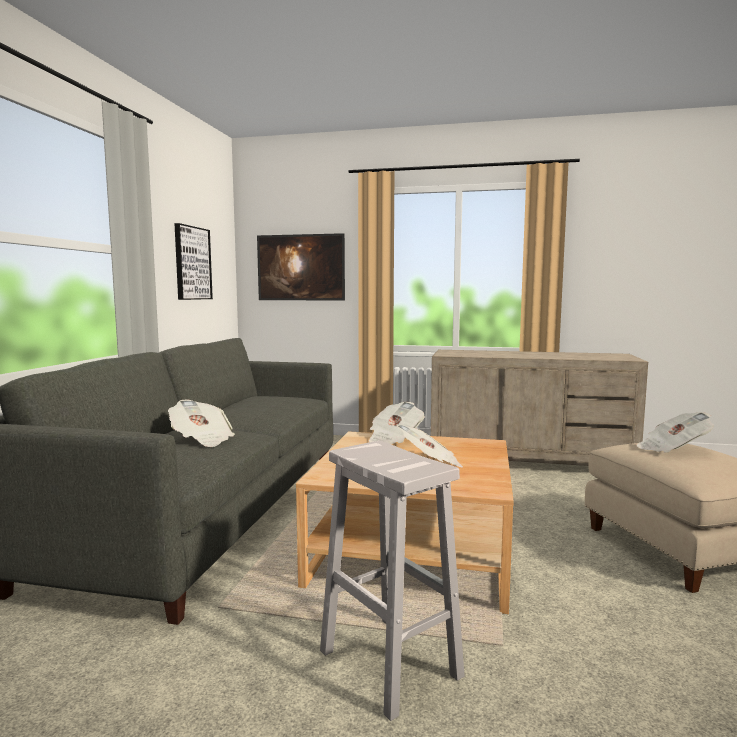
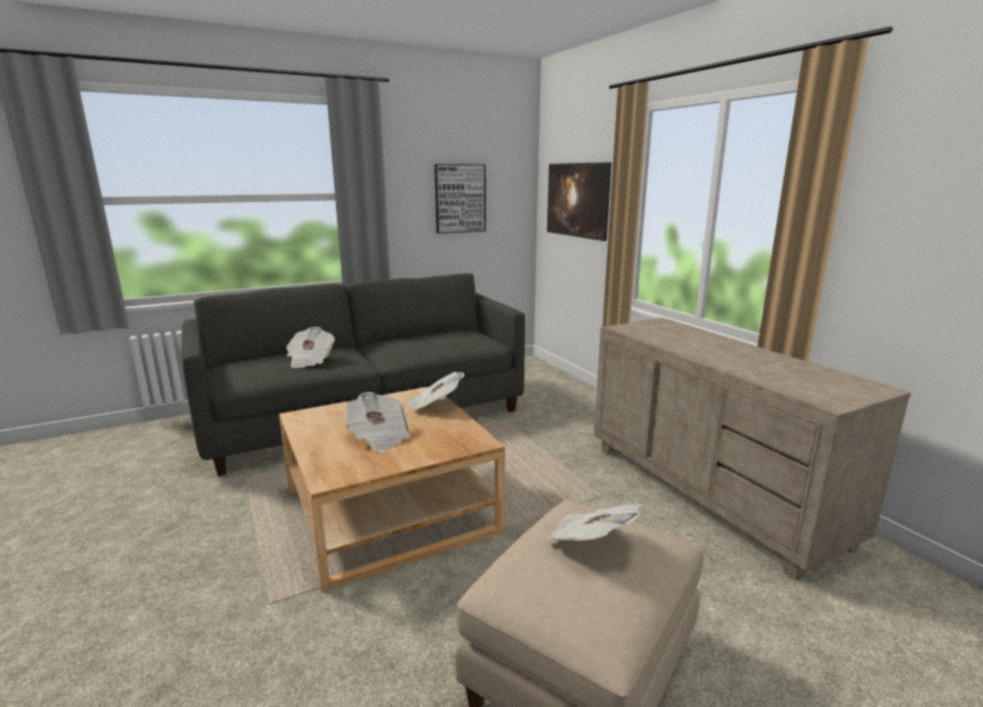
camera: 50 degrees right, 10 degrees up
(387, 662) = (217, 561): white stool -> none

